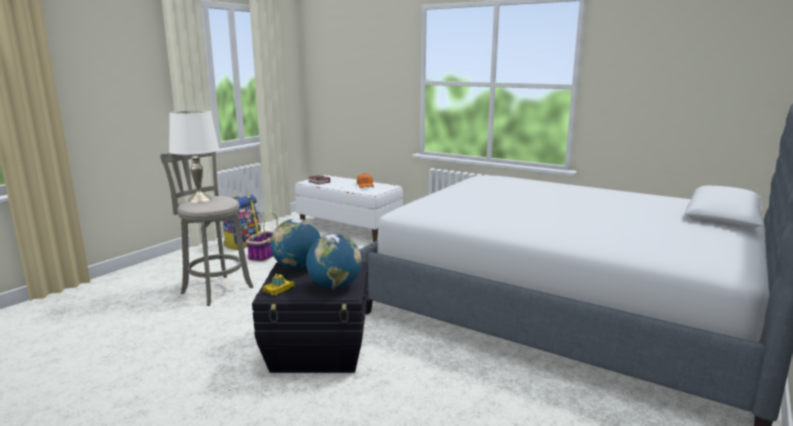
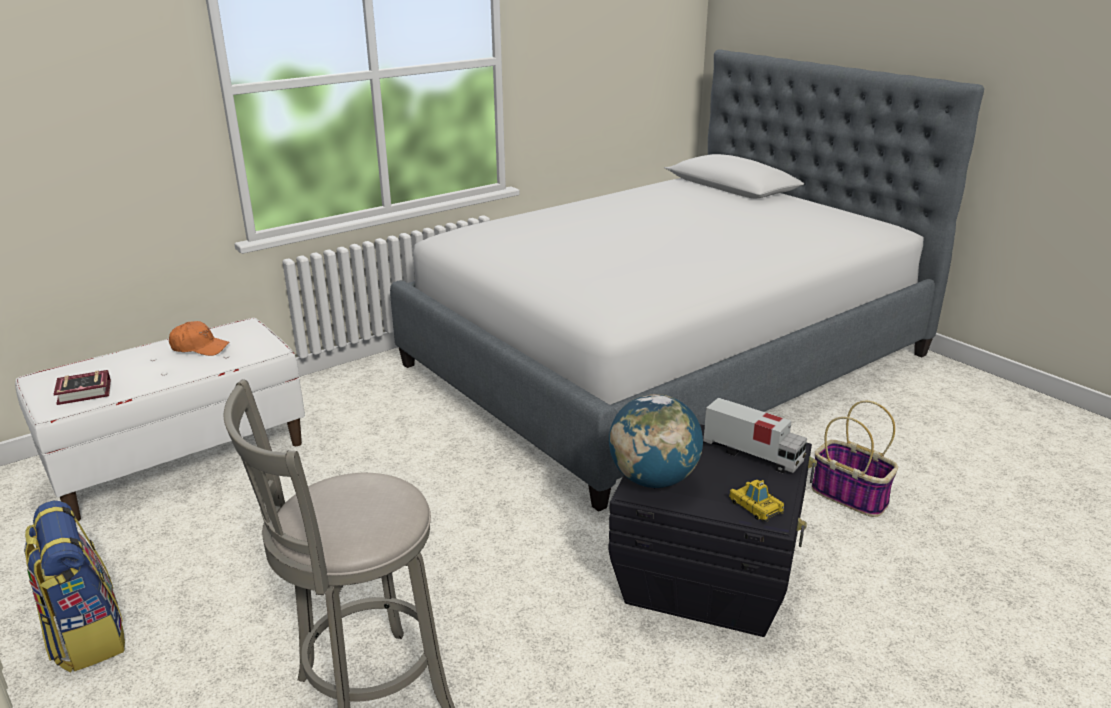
camera: 70 degrees left, 10 degrees up
(199, 199) = (333, 520): white table lamp -> none
(264, 256) = (219, 602): basket -> basket (851, 496)
(334, 286) = (753, 454): globe -> toy truck

